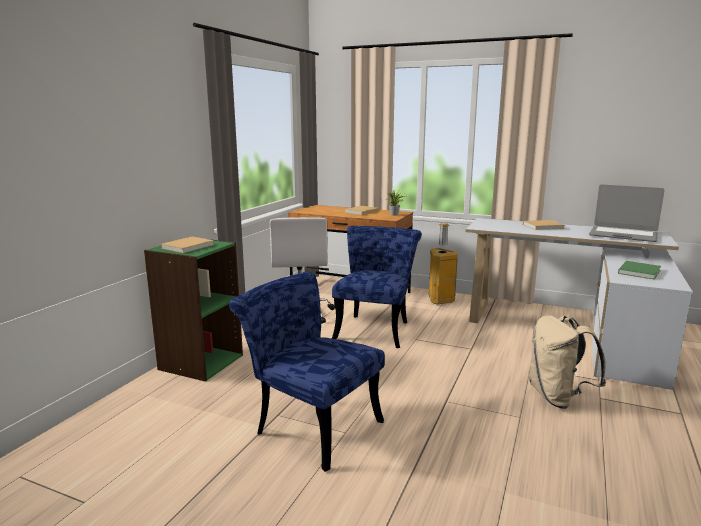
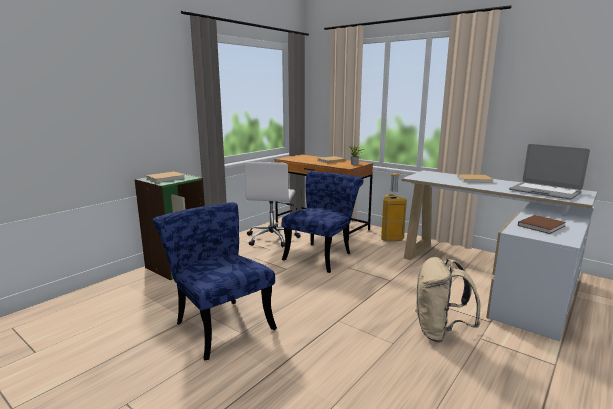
camera: 15 degrees right, 0 degrees up
(639, 271) = (542, 225): green book -> brown book

